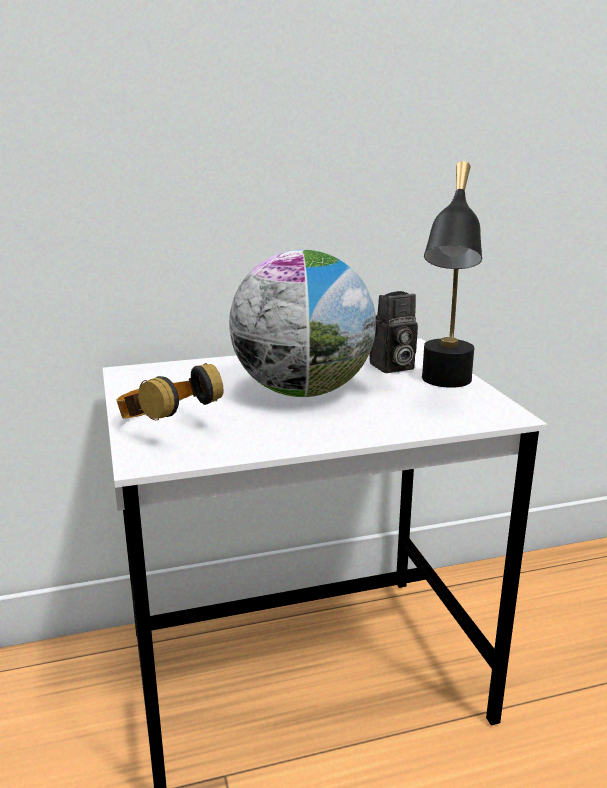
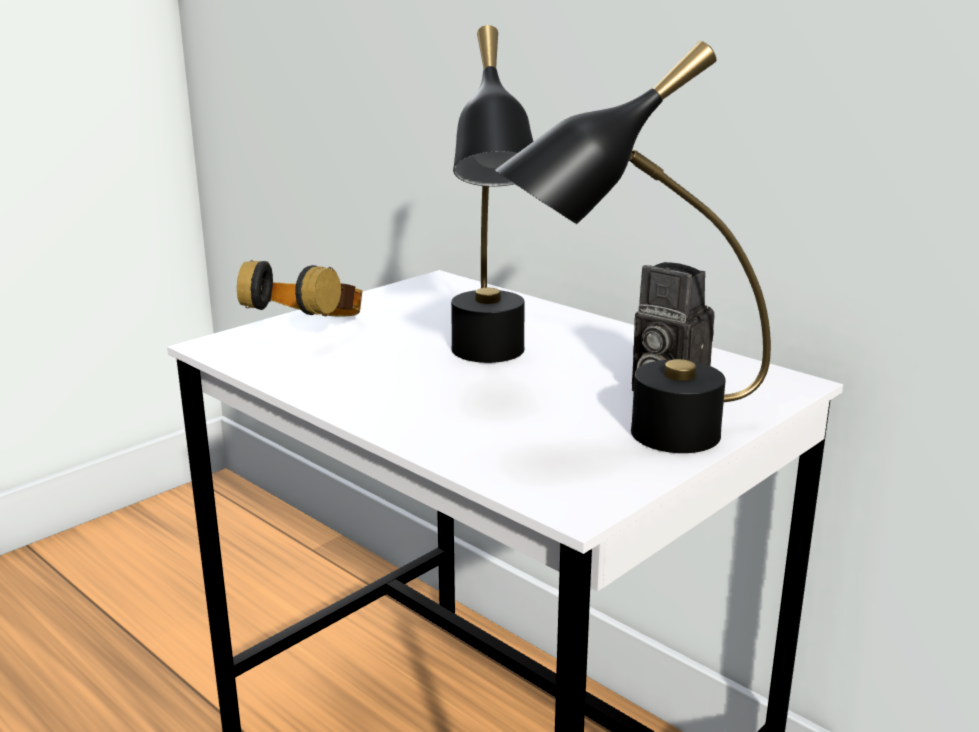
camera: 60 degrees right, 0 degrees up
(303, 391) = (490, 363): globe -> black table lamp

